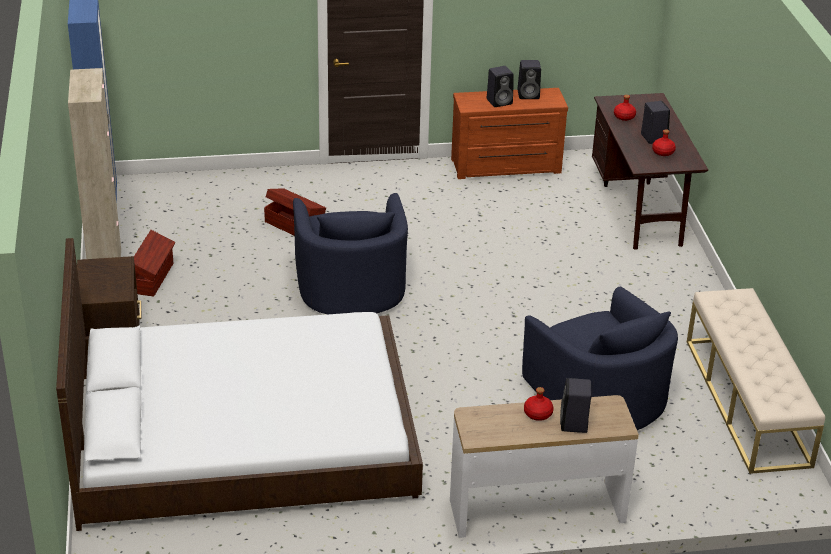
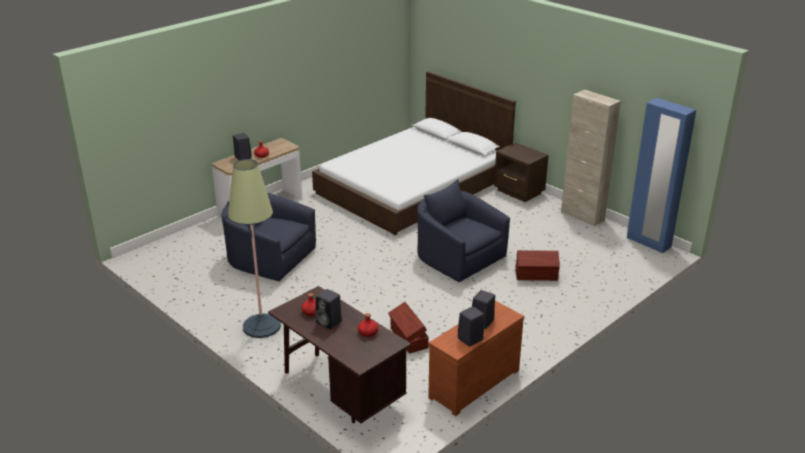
camera: 145 degrees right, 5 degrees down
(152, 277) = (555, 221): brown storage box -> brown storage box (408, 338)
(675, 303) = (261, 326): none -> floor lamp
(747, 402) = (184, 286): beige bench -> none

